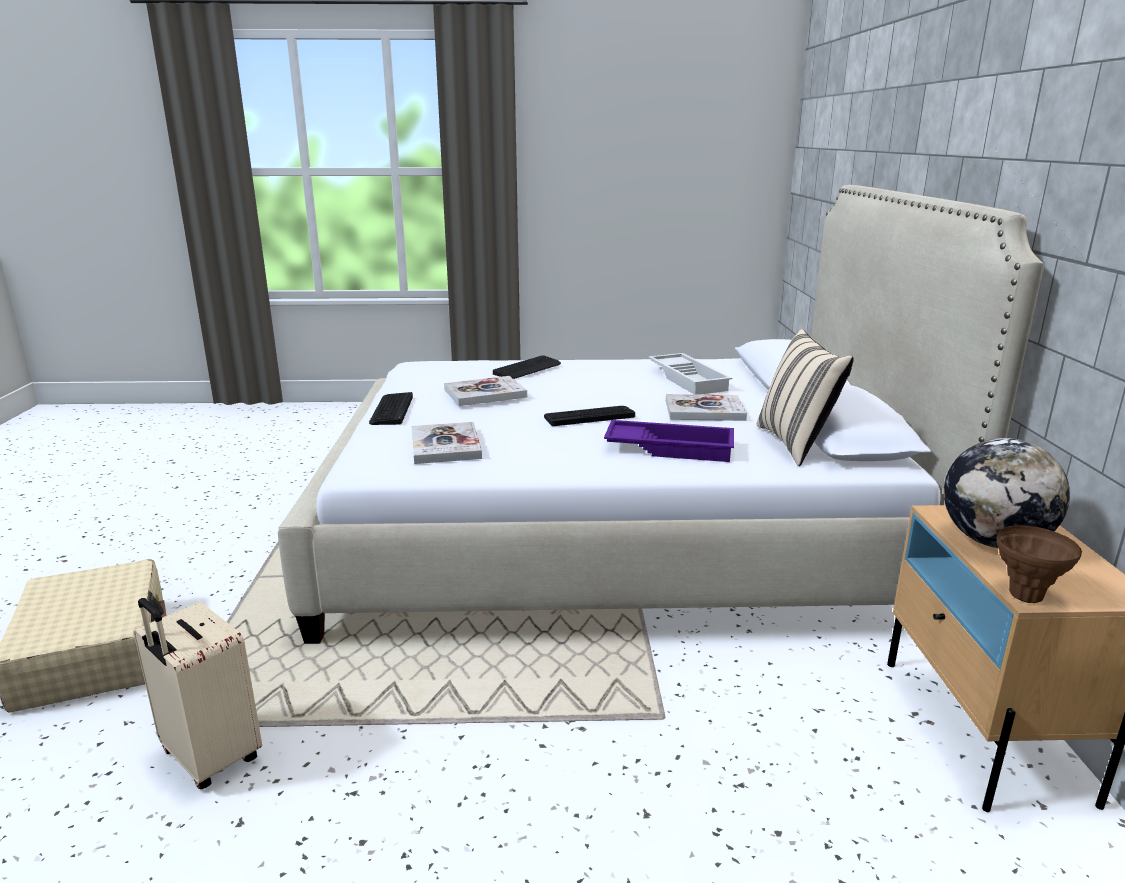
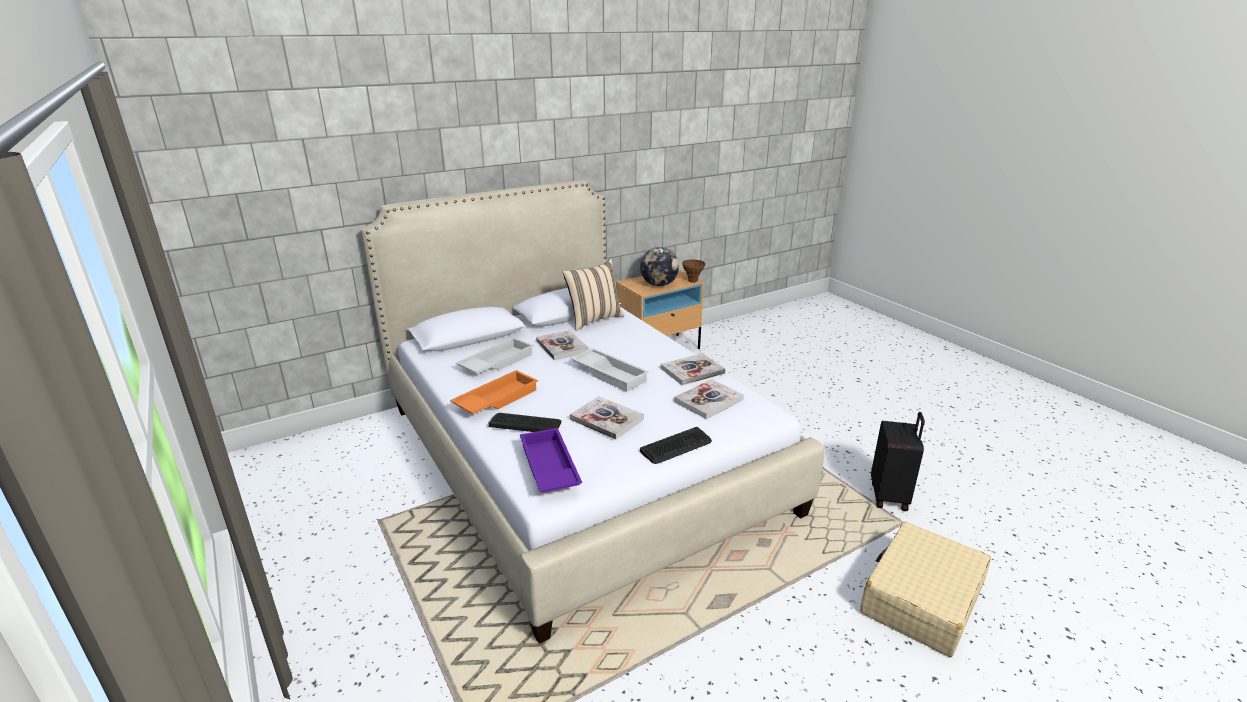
camera: 120 degrees left, 5 degrees up
(209, 758) = (890, 496): beige suitcase -> black suitcase
(535, 459) = (692, 371): none -> book
(589, 416) = (610, 374): keyboard -> white tray
(596, 369) = (496, 399): none -> orange tray
(670, 448) = (633, 344): purple tray -> purple tray (548, 467)

